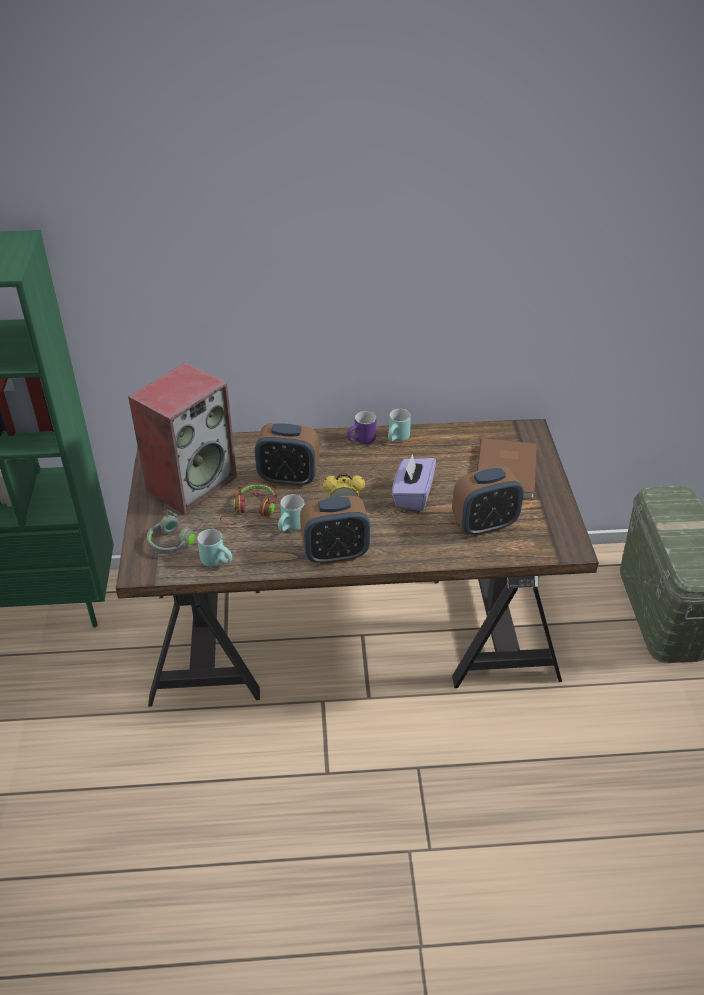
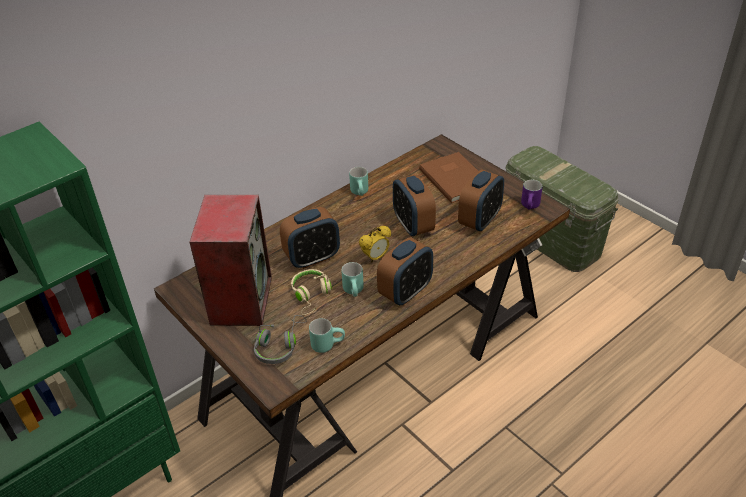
camera: 35 degrees left, 0 degrees up
(251, 511) = (311, 295): red headphones -> beige headphones
(362, 441) = (337, 206): purple mug -> purple mug (531, 207)
(412, 495) = (413, 225): purple tissue box -> alarm clock

